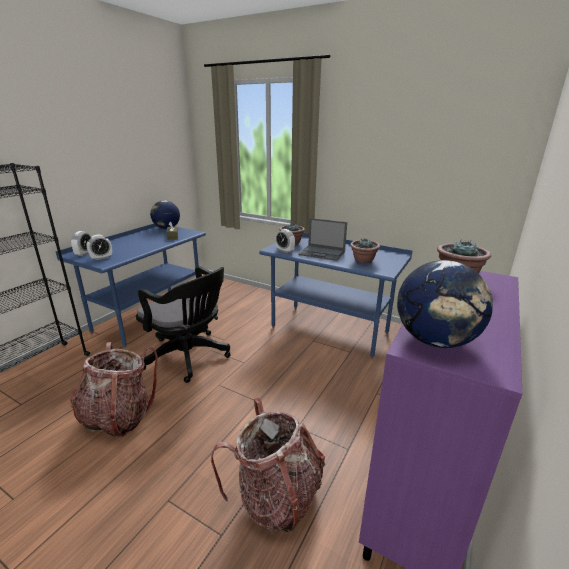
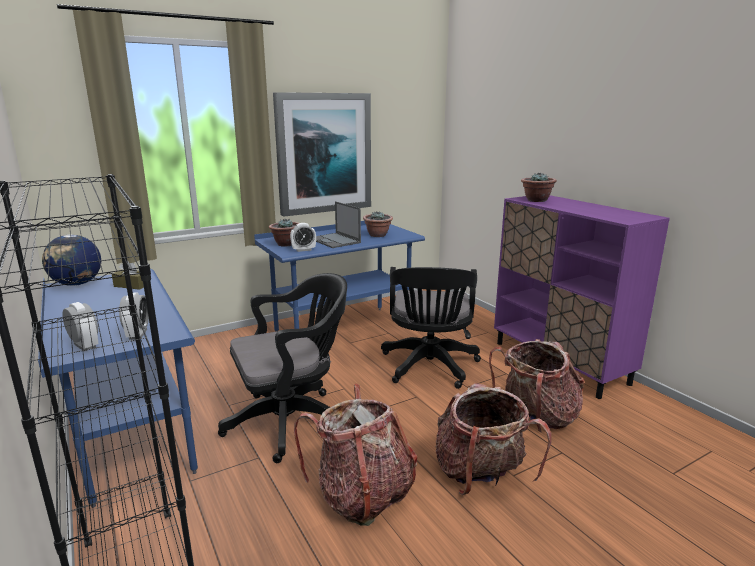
camera: 60 degrees left, 5 degrees down
(160, 476) = (481, 475): none -> backpack
(311, 393) = (429, 368): none -> black office chair
(322, 253) = (335, 241): laptop -> laptop turned 90 degrees clockwise
(370, 176) = (323, 153): none -> picture
(435, 341) = (618, 217): globe -> none

